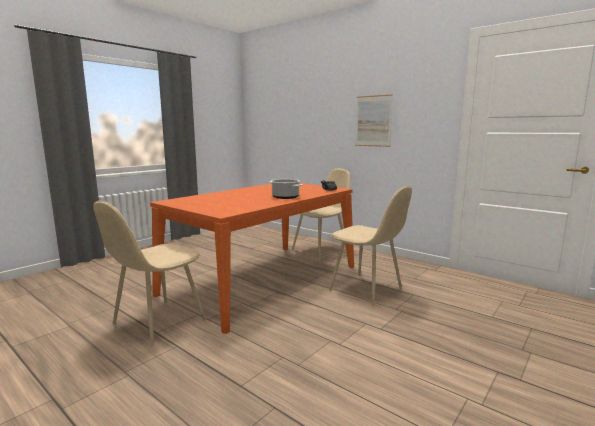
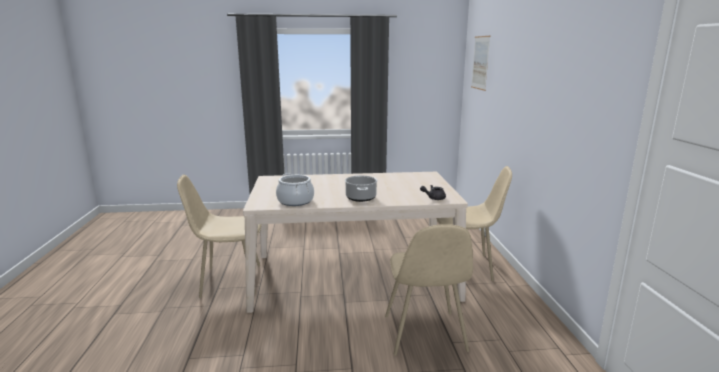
camera: 45 degrees right, 5 degrees up
(245, 206) = (295, 201): none -> cooking pot
(263, 280) = (353, 276): orange dining table -> beige dining table
(373, 121) = (552, 109): picture -> picture (480, 63)

